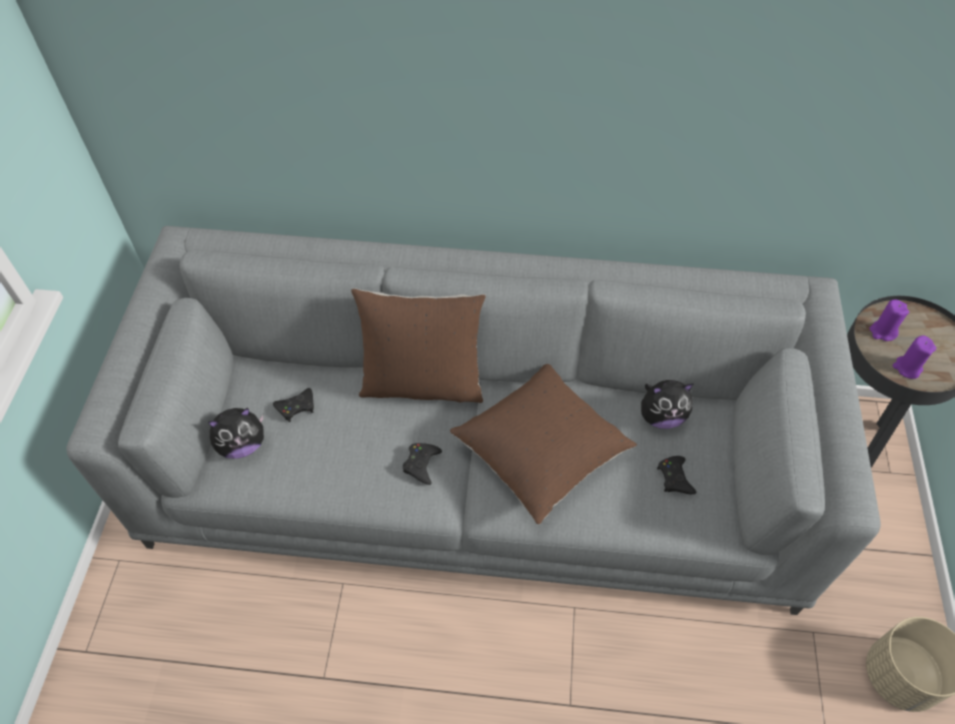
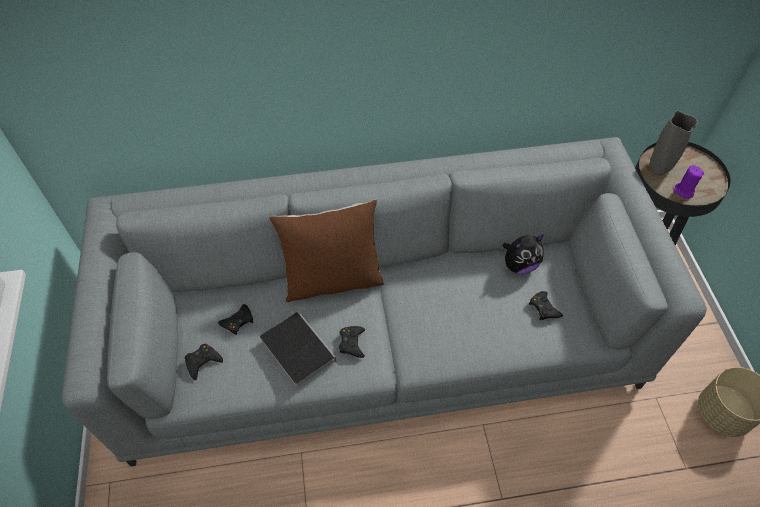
camera: 15 degrees left, 0 degrees up
(242, 445) = (203, 362): plush toy -> black game controller
(353, 457) = (296, 350): none -> book
(541, 452) = (440, 312): brown pillow -> none
(882, 332) = (659, 169): purple candle -> grey vase

